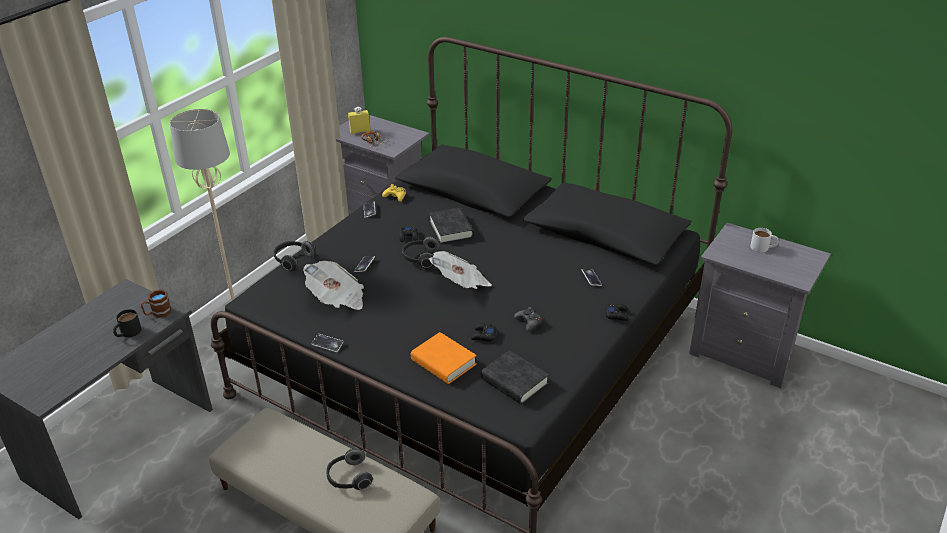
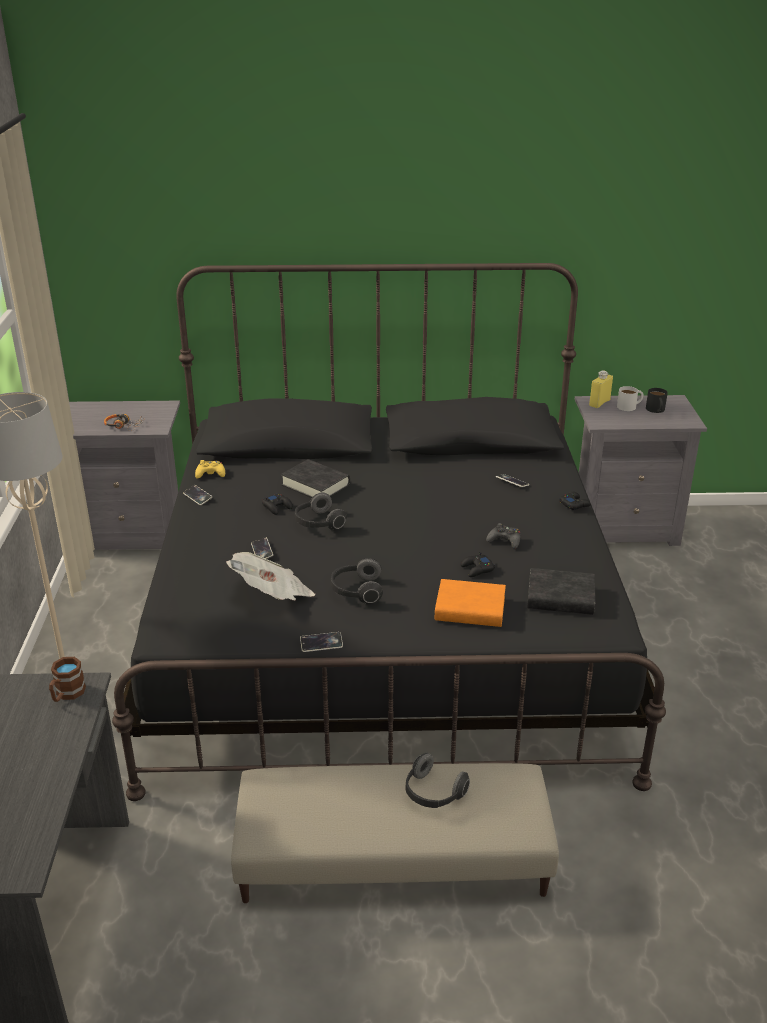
camera: 35 degrees left, 5 degrees down
(127, 333) = (51, 734): black mug -> black mug (656, 410)
(293, 260) = (165, 576): headphones -> headphones (356, 591)
(360, 131) = (92, 420): yellow bottle -> yellow bottle (599, 403)
(461, 283) = (392, 531): newspaper -> none

